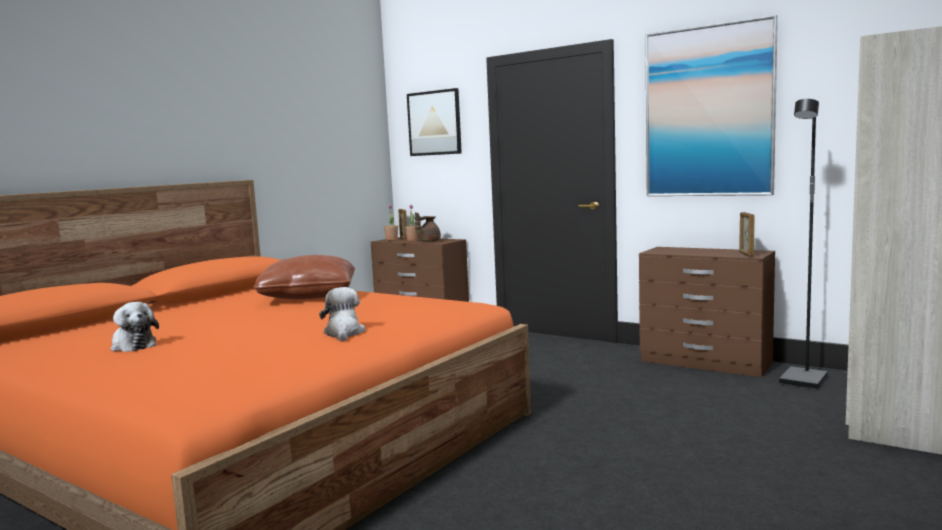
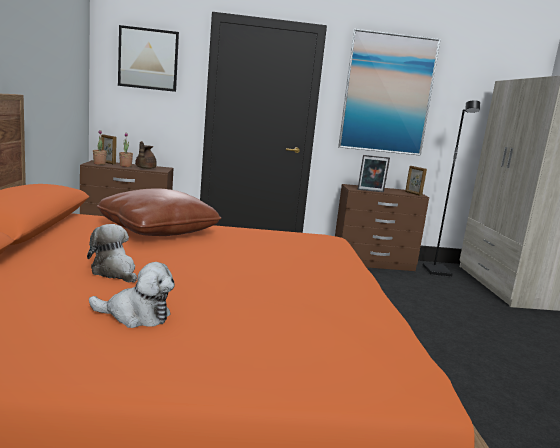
camera: 40 degrees left, 5 degrees up
(344, 333) = (317, 275): plush toy -> plush toy (115, 272)
(672, 253) = (370, 191): none -> picture frame

